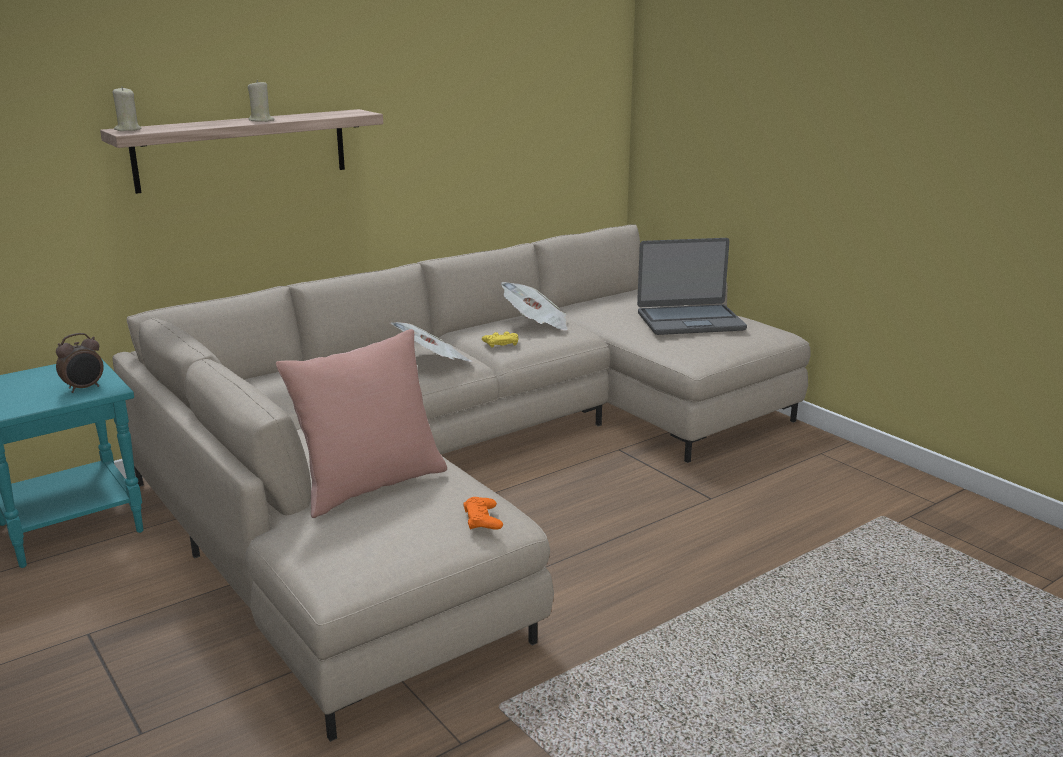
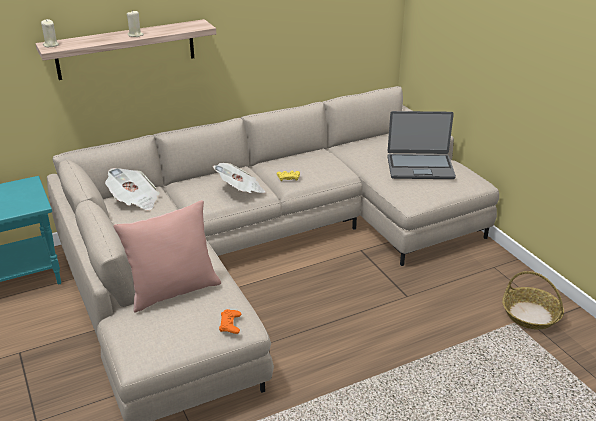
camera: 10 degrees right, 10 degrees up
(84, 388) = (25, 204): alarm clock -> none
(536, 324) = (317, 162): newspaper -> newspaper (135, 200)
(901, 504) = (531, 315): none -> basket

